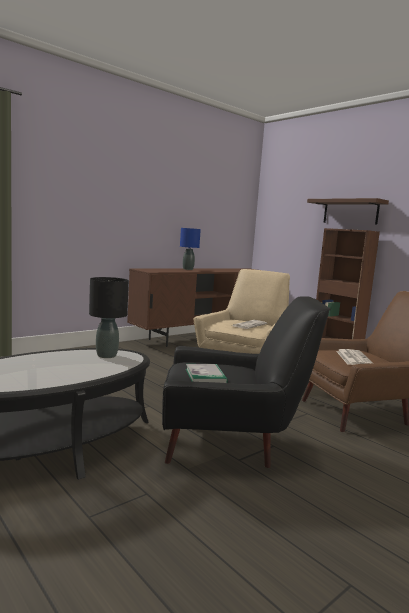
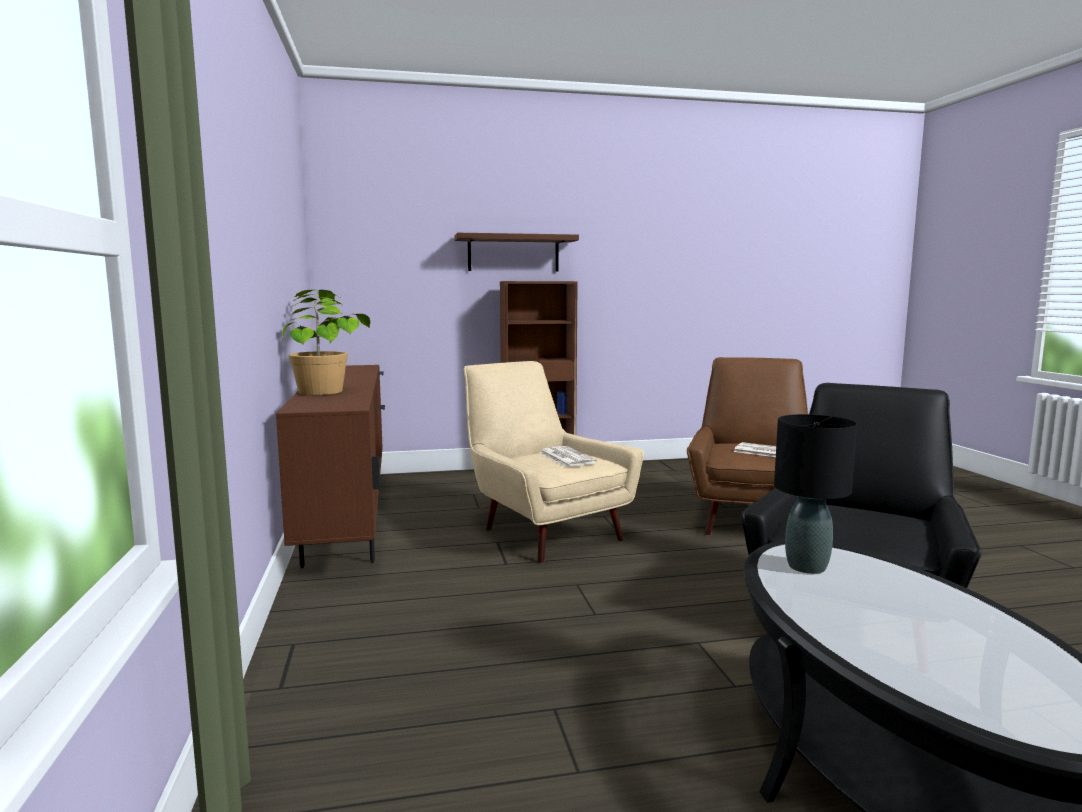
camera: 60 degrees left, 0 degrees up
(187, 269) = (324, 388): blue table lamp -> potted plant
(205, 376) = (876, 528): book -> none

